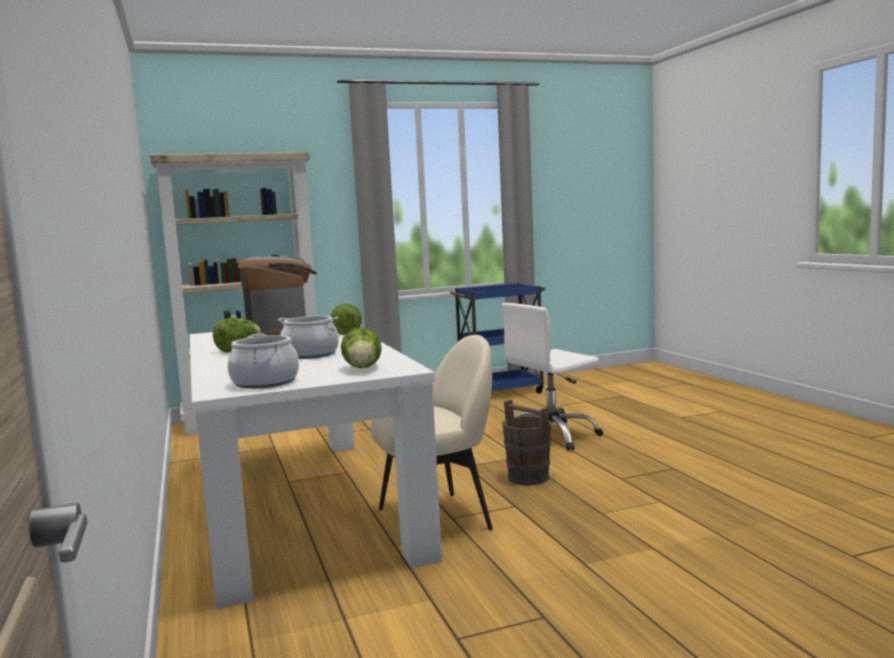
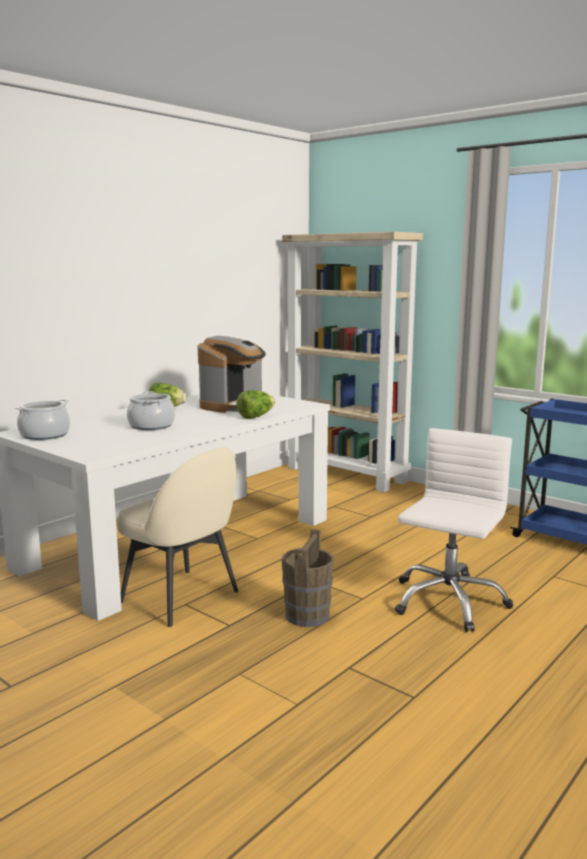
camera: 60 degrees right, 5 degrees up
(363, 369) = (94, 446): lettuce -> none
(552, 436) = (448, 601): white office chair -> white office chair turned 90 degrees clockwise

